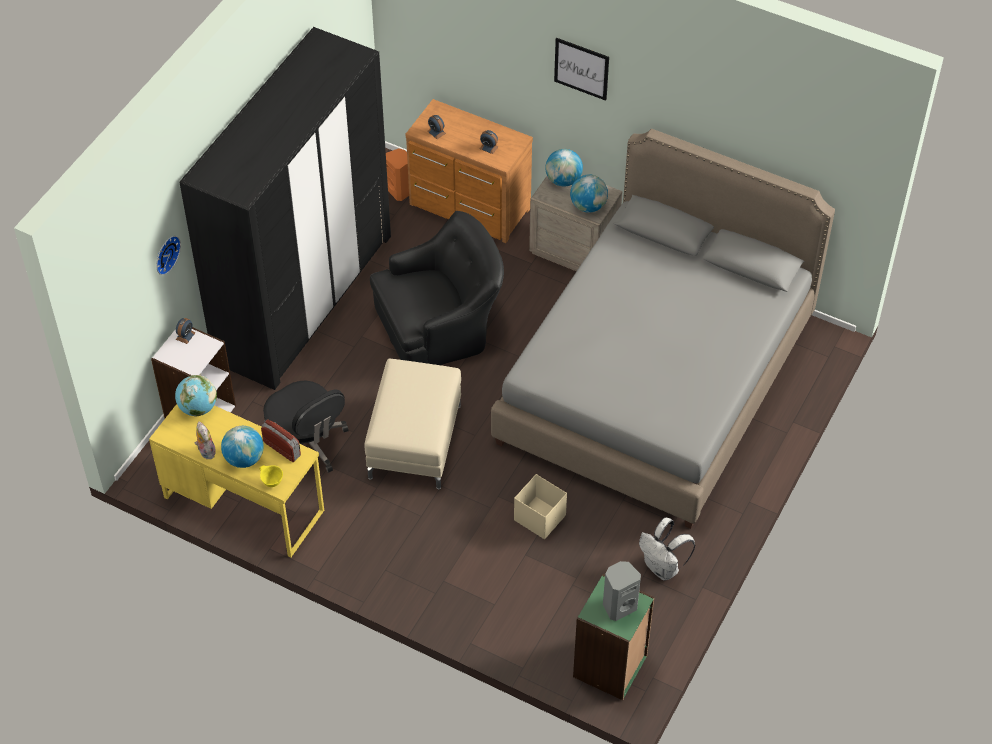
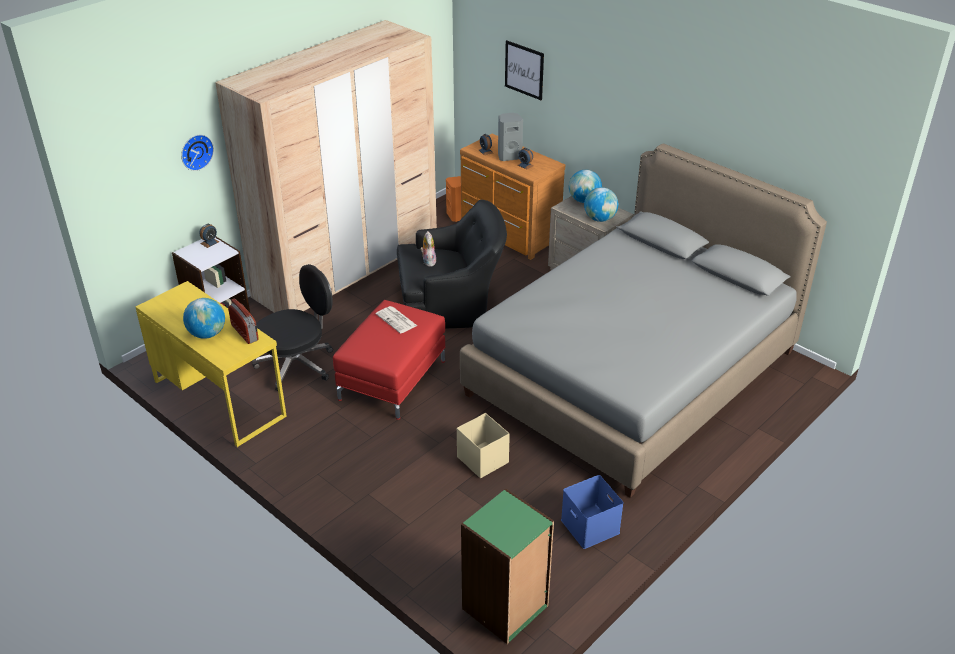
camera: 15 degrees right, 15 degrees down
(198, 408) = (190, 293): globe -> none
(205, 451) = (177, 323): plush toy -> plush toy (428, 261)
(271, 482) = (221, 355): yellow bowl -> none
(304, 297) = (348, 268): black wardrobe -> beige wardrobe
(307, 444) = (297, 365): black office chair -> black office chair turned 105 degrees counterclockwise
(414, 440) = (392, 379): beige ottoman -> red ottoman
(415, 386) = (397, 320): none -> newspaper
(581, 68) = (608, 84): picture -> picture (524, 70)
(619, 606) = (511, 521): grey speaker -> grey speaker (509, 156)
(663, 568) = (591, 526): white backpack -> blue storage box

